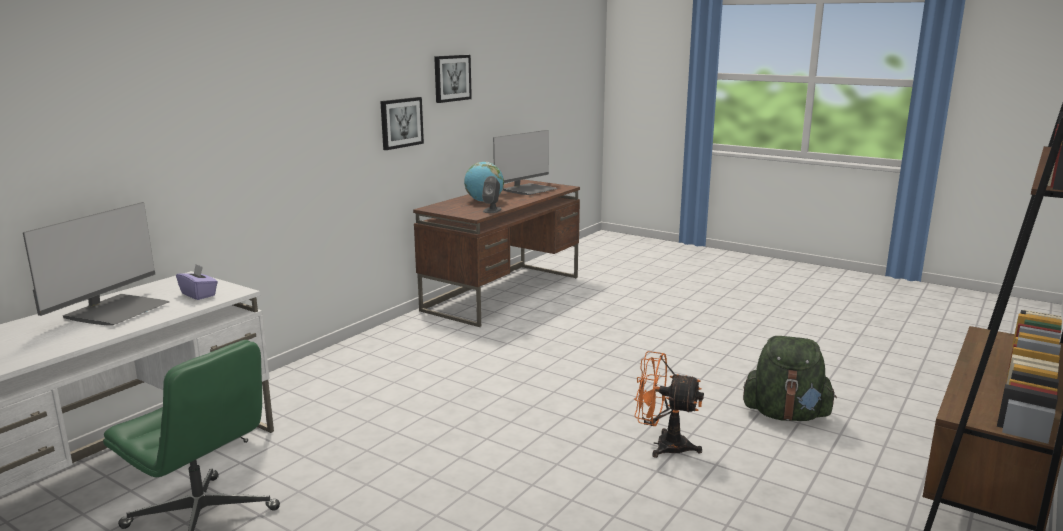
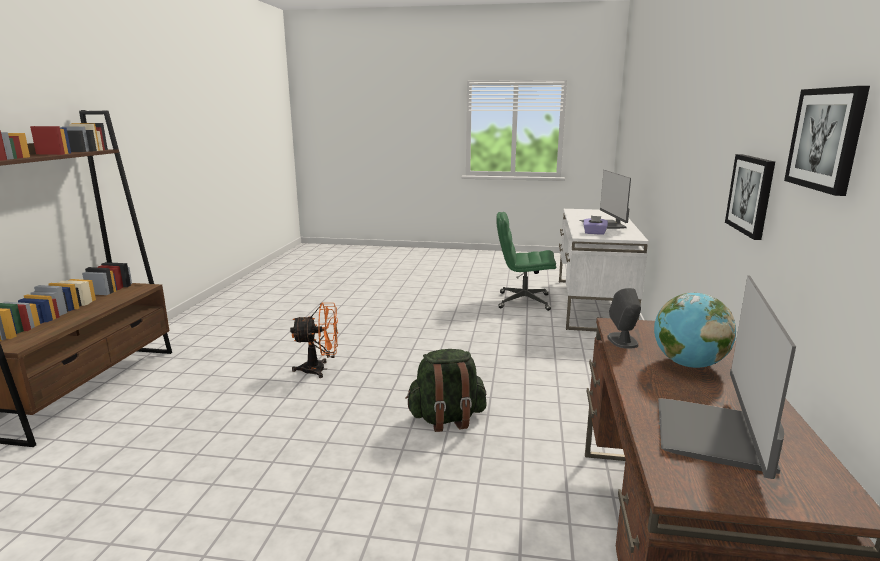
camera: 155 degrees right, 0 degrees up
(786, 415) = (213, 414): green backpack -> green backpack (446, 419)

